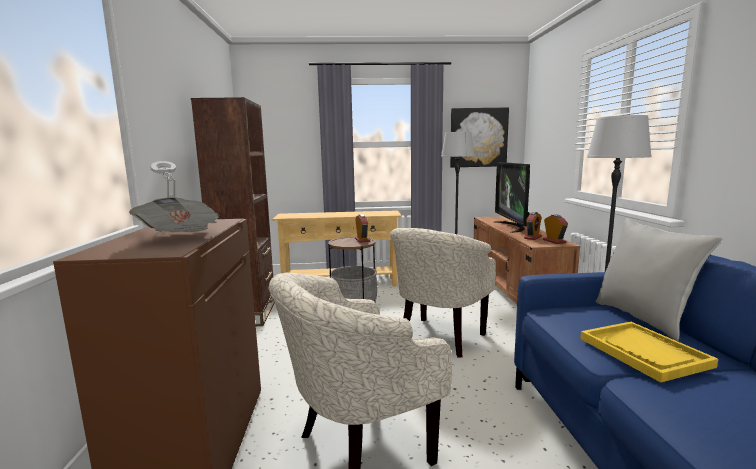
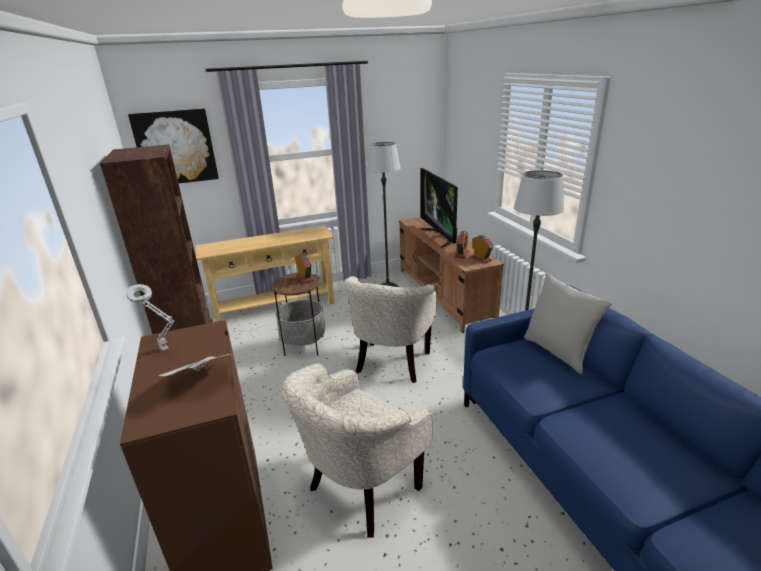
camera: 15 degrees left, 15 degrees up
(478, 137) = (399, 139): picture -> picture (176, 147)
(643, 352) = (561, 391): yellow tray -> none

